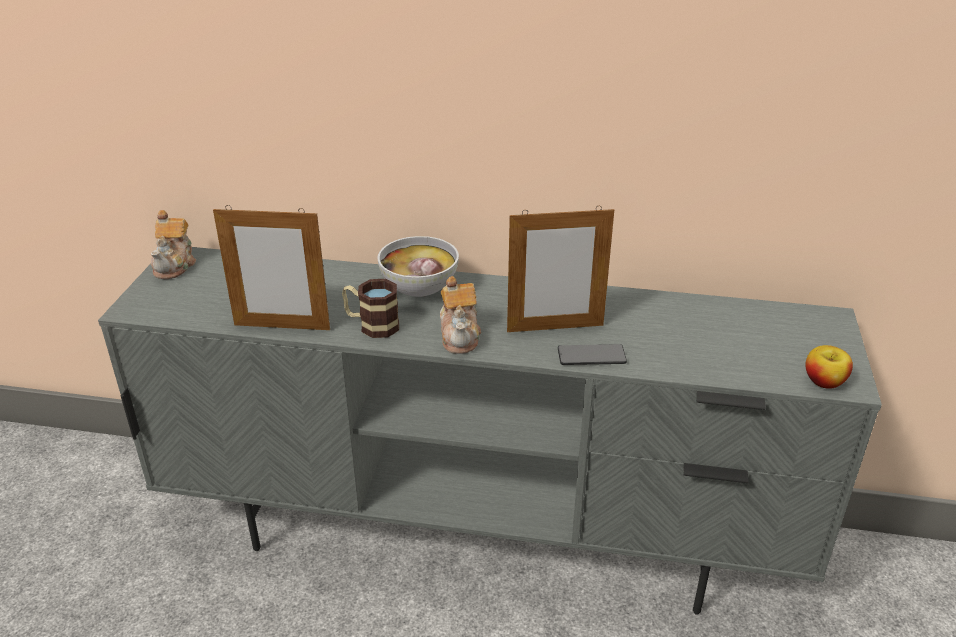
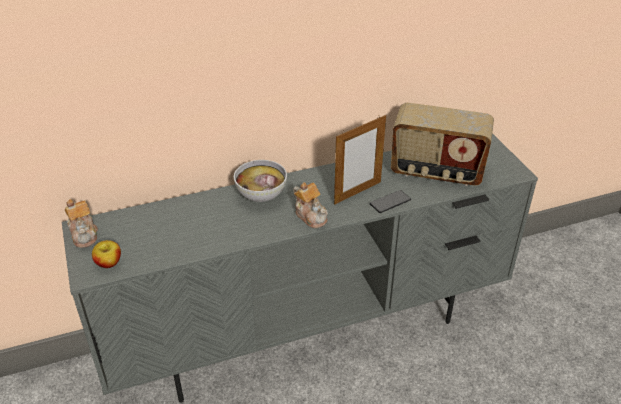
camera: 30 degrees left, 5 degrees up
(282, 327) = (201, 250): picture frame -> none
(372, 325) = (254, 228): mug -> none
(705, 339) = (436, 172): none -> radio
(824, 381) = (506, 175): apple -> apple (108, 263)

